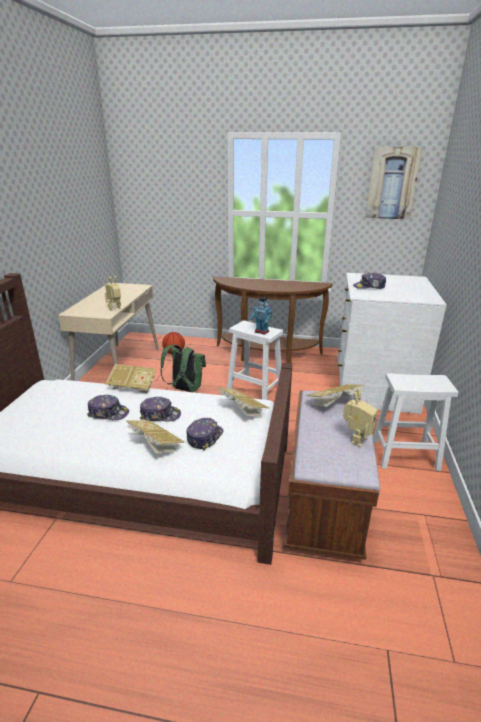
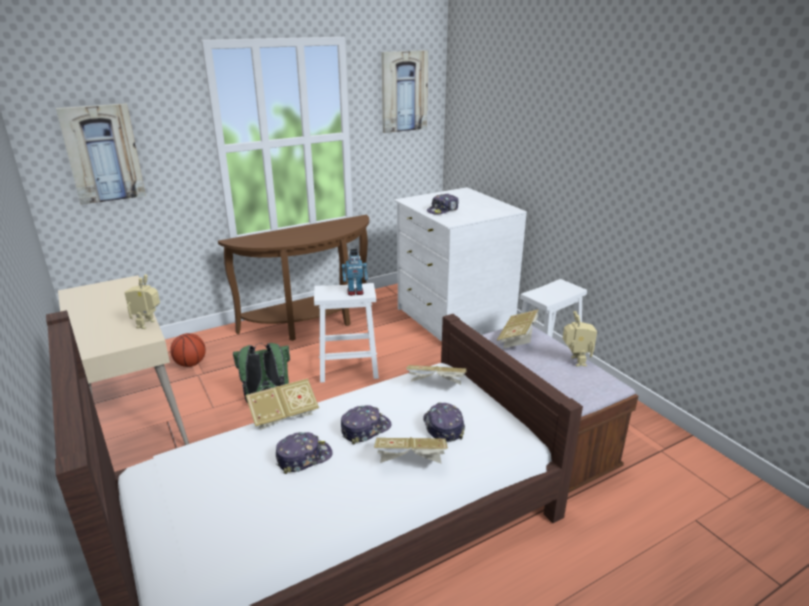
camera: 40 degrees left, 0 degrees up
(157, 205) = (103, 154): none -> picture

